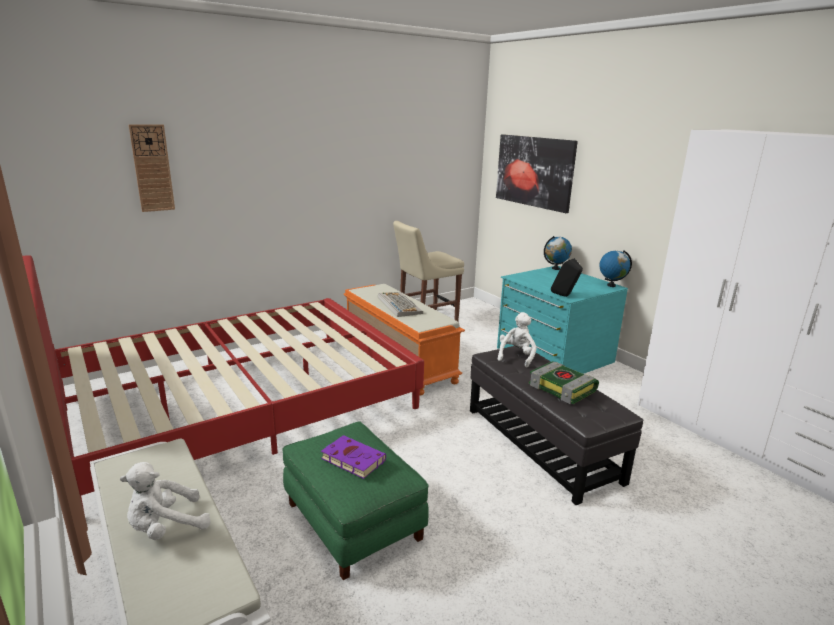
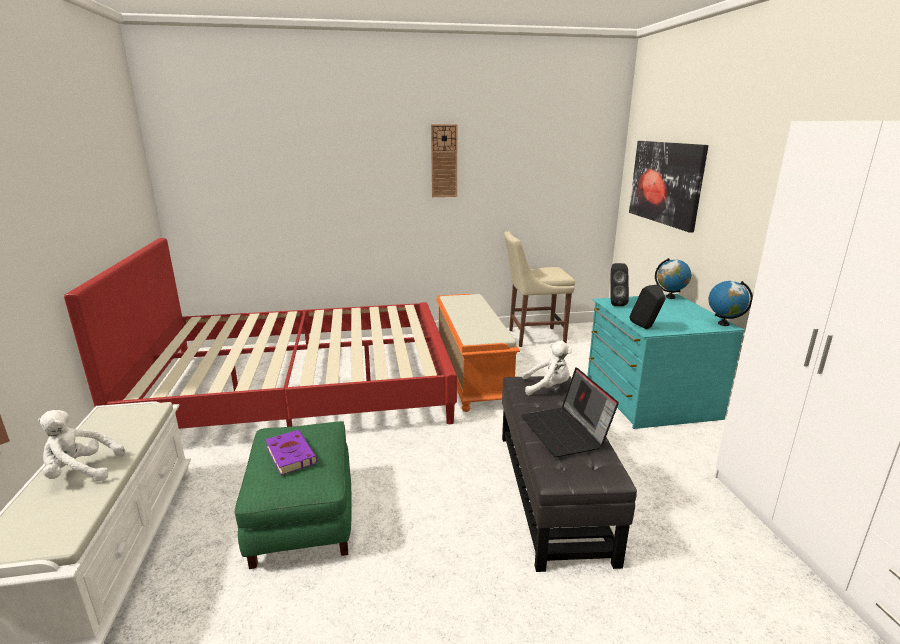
camera: 25 degrees right, 0 degrees up
(152, 168) = (269, 170): wall clock -> wall clock (444, 161)
(398, 305) = (471, 316): keyboard -> none
(516, 356) = (548, 387): white plush toy -> white plush toy turned 45 degrees clockwise
(522, 279) = (614, 304): none -> black speaker
(563, 388) = (566, 432): book -> laptop

